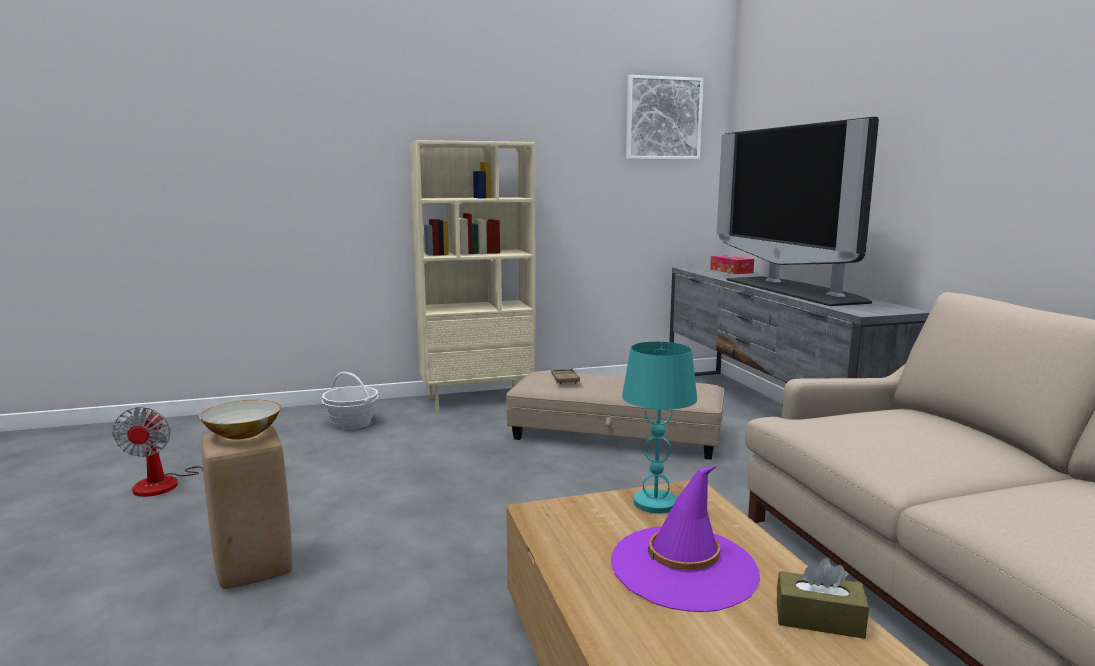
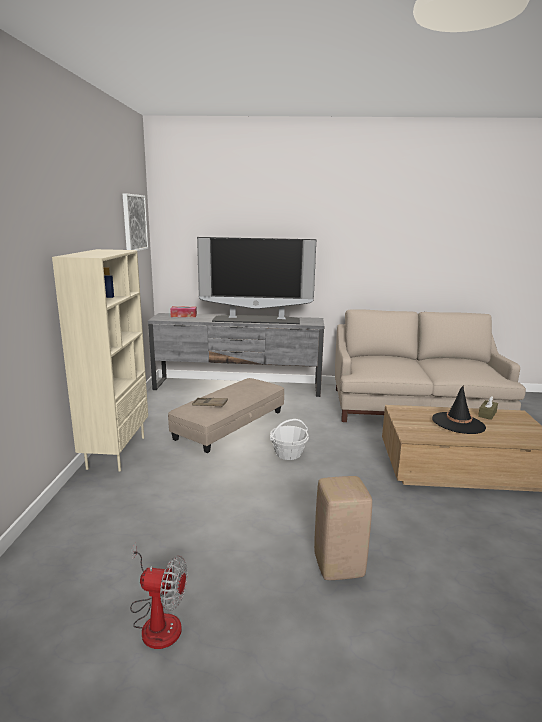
camera: 70 degrees left, 5 degrees up
(242, 433) = (343, 485): bowl -> none
(352, 423) = (106, 511): basket -> basket (288, 453)
(655, 503) = (407, 416): turquoise table lamp -> none
(684, 568) = (458, 423): purple hat -> black hat

